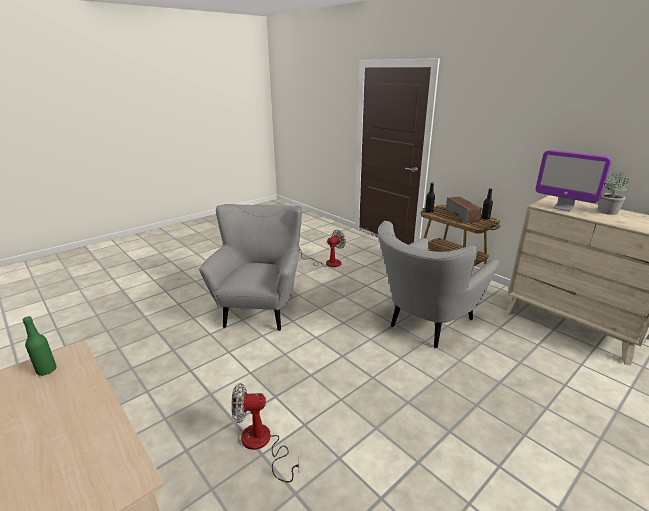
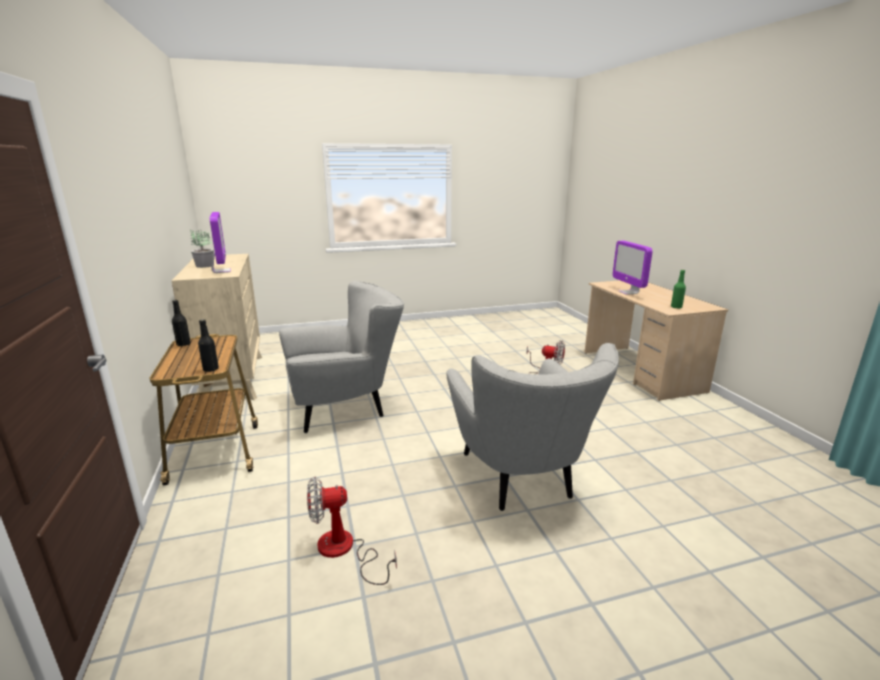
camera: 155 degrees left, 5 degrees down
(91, 426) = (628, 292): none -> monitor
(261, 307) = (520, 480): grey armchair -> grey armchair turned 45 degrees counterclockwise
(462, 216) = (194, 353): speaker -> none

